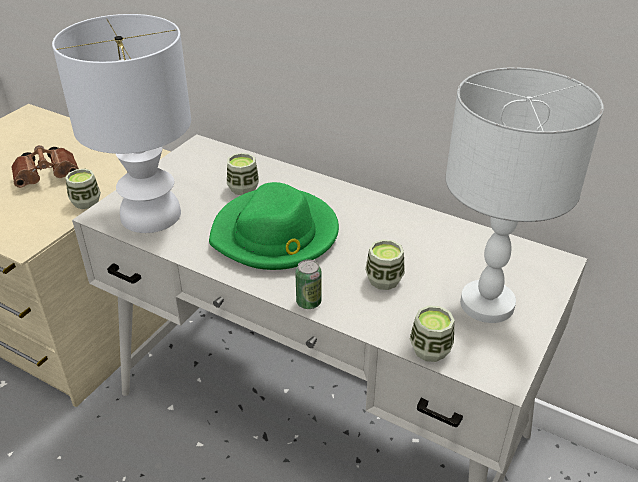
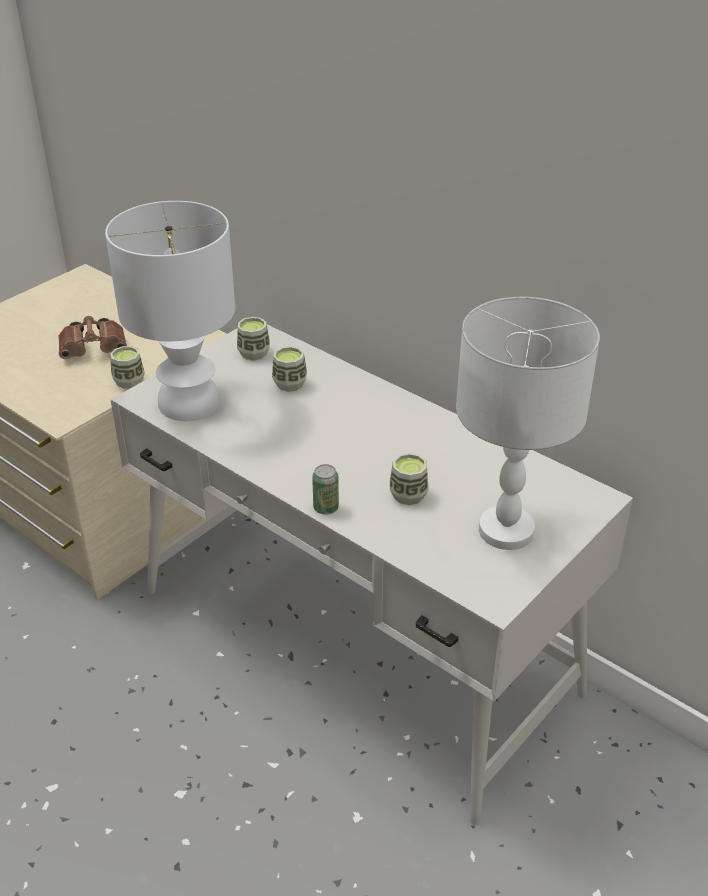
camera: 10 degrees right, 0 degrees up
(275, 234) = (311, 436): green hat -> none
(430, 349) = (432, 567): cup -> cup (254, 353)

